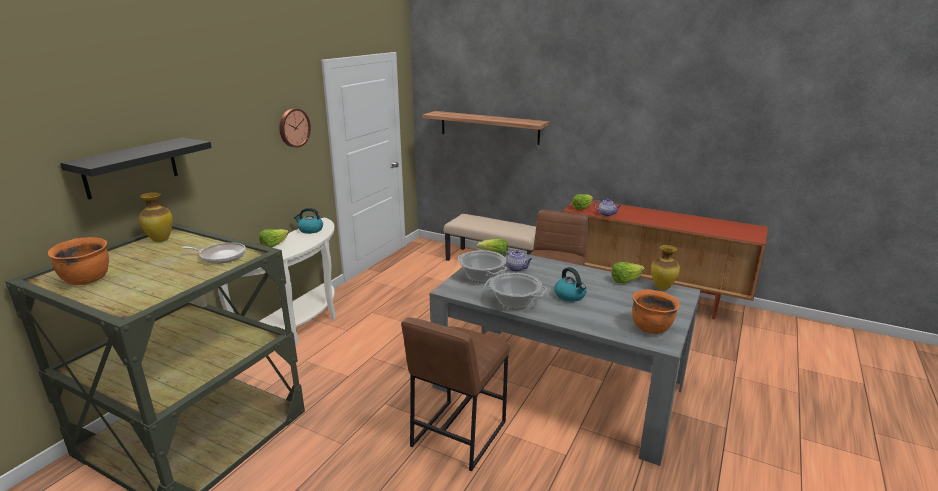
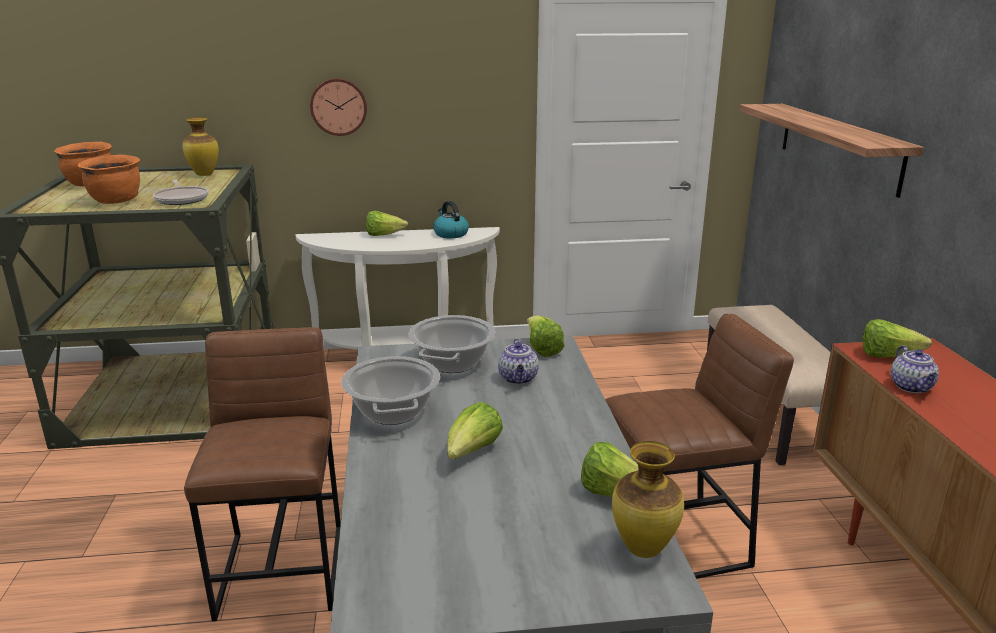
camera: 55 degrees right, 0 degrees up
(131, 167) = (212, 88): black shelf -> none
(293, 127) = (464, 83): wall clock -> wall clock (339, 106)
(458, 434) = (282, 569): brown chair -> brown chair turned 90 degrees clockwise
(570, 296) = (472, 452): kettle -> lettuce
(651, 328) = (430, 578): orange cooking pot -> orange cooking pot (116, 201)

